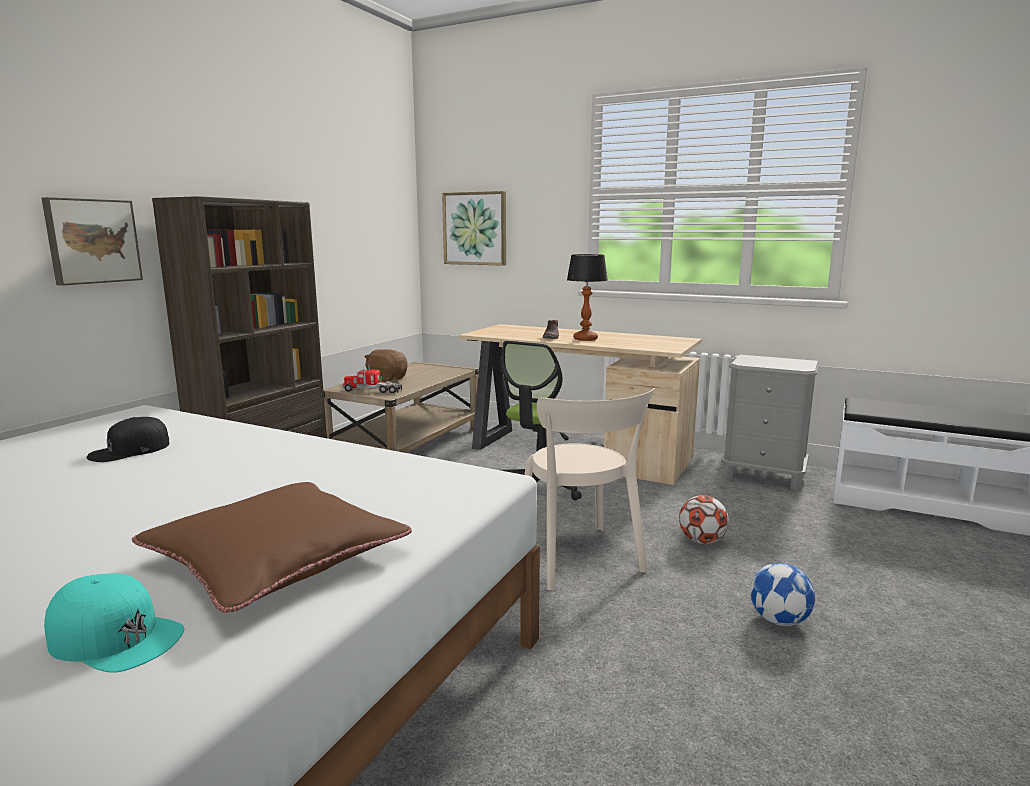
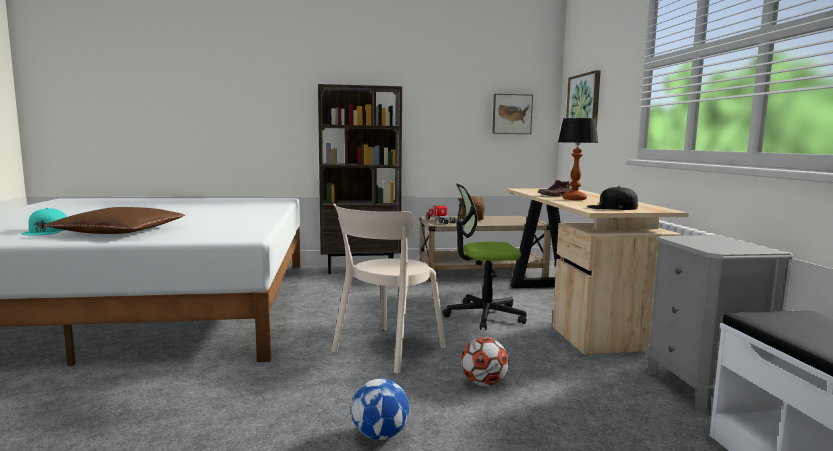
camera: 55 degrees right, 5 degrees down
(92, 241) = (286, 110): picture -> picture (511, 114)
(129, 450) = (229, 205): black cap -> black cap (611, 207)

